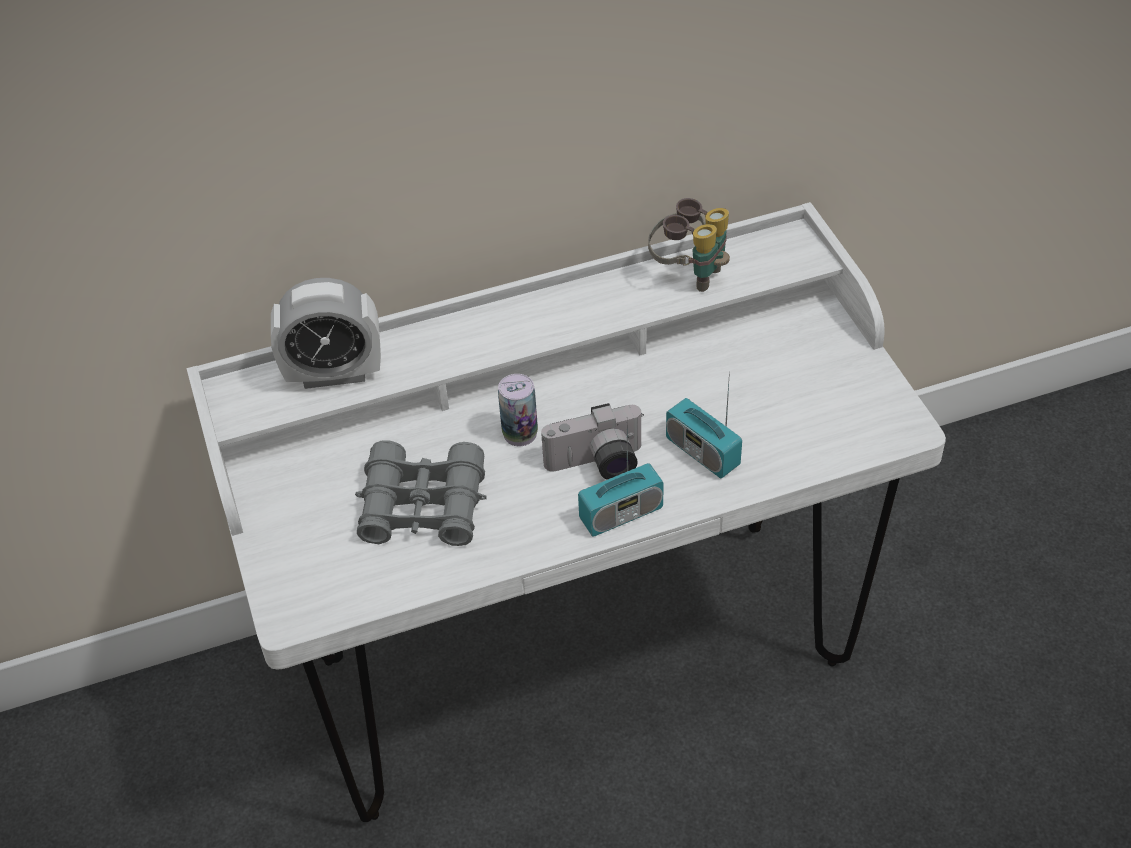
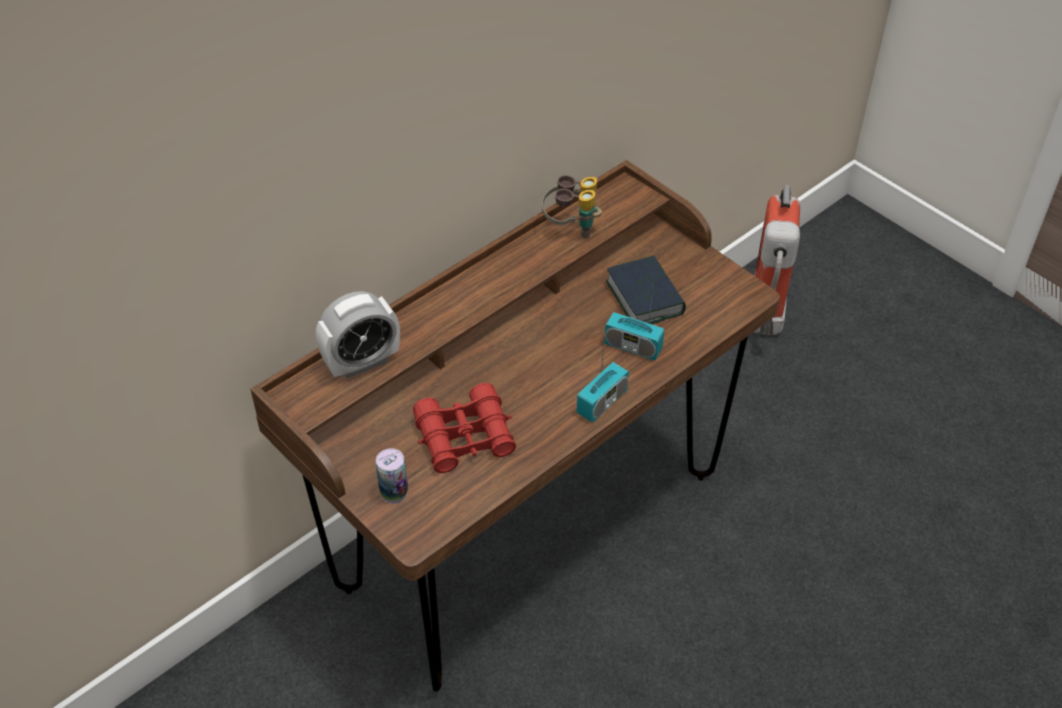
camera: 25 degrees left, 0 degrees up
(423, 506) = (465, 437): grey binoculars -> red binoculars
(520, 434) = (504, 369): can -> can (394, 492)
(577, 659) = (529, 531): white desk -> brown desk
(597, 465) = (568, 375): camera -> none
(754, 392) = (644, 297): none -> book
(1016, 484) = (764, 324): none -> fire extinguisher

